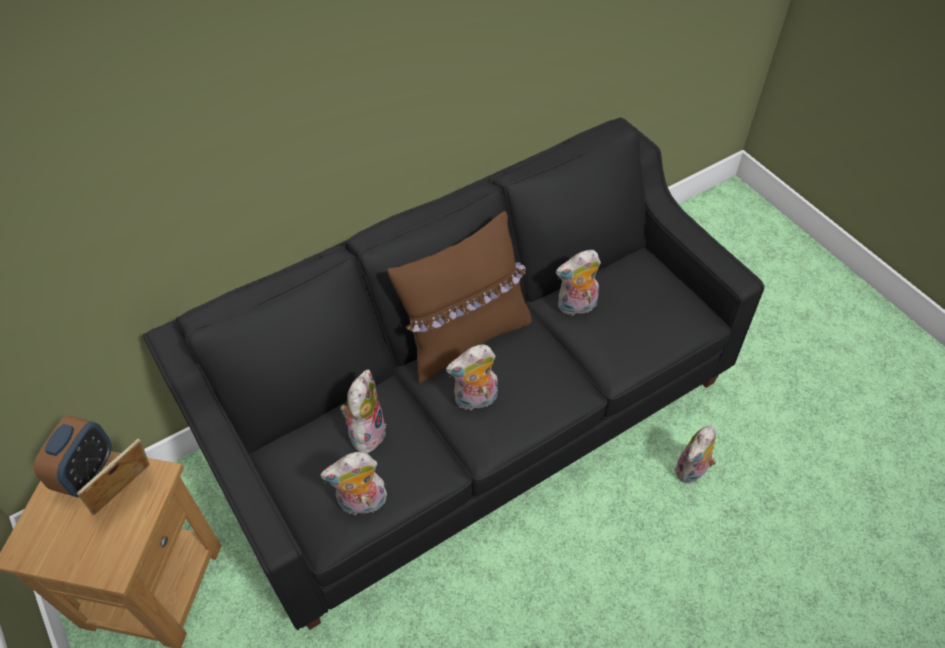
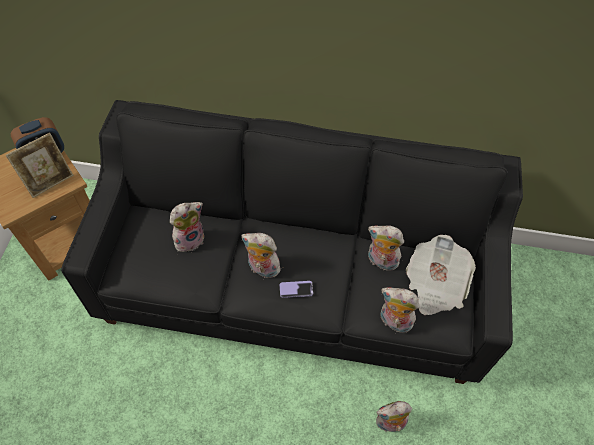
camera: 40 degrees right, 5 degrees up
(129, 496) = (49, 181): picture frame -> picture frame turned 150 degrees clockwise
(362, 504) = (147, 275): plush toy -> plush toy (393, 322)
(465, 337) = (296, 228): brown pillow -> none
(530, 392) = (296, 290): none -> phone
(645, 291) = (435, 285): none -> newspaper

